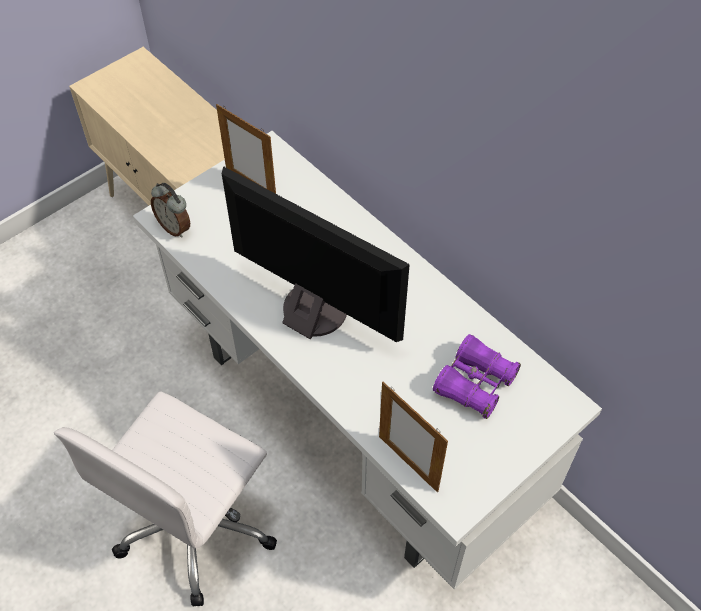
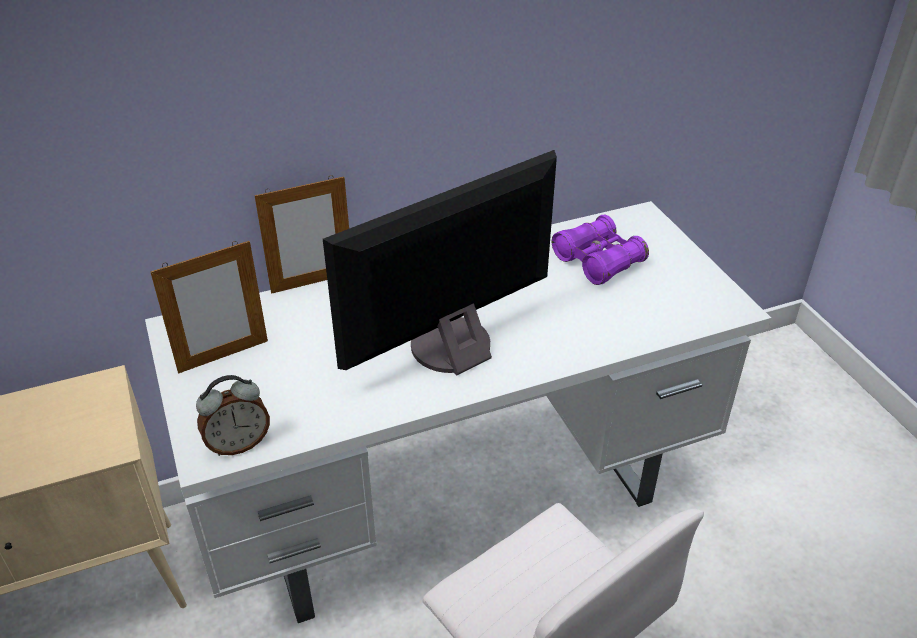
camera: 70 degrees left, 15 degrees down
(408, 463) = (677, 326): picture frame -> picture frame (312, 282)

